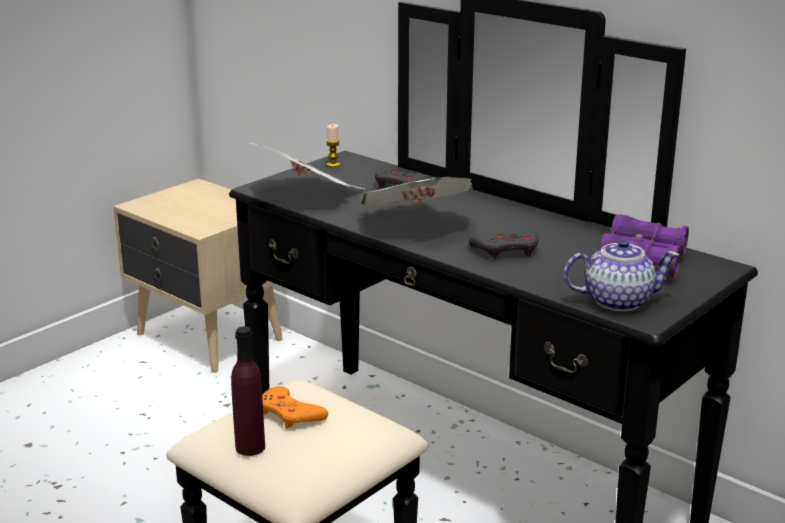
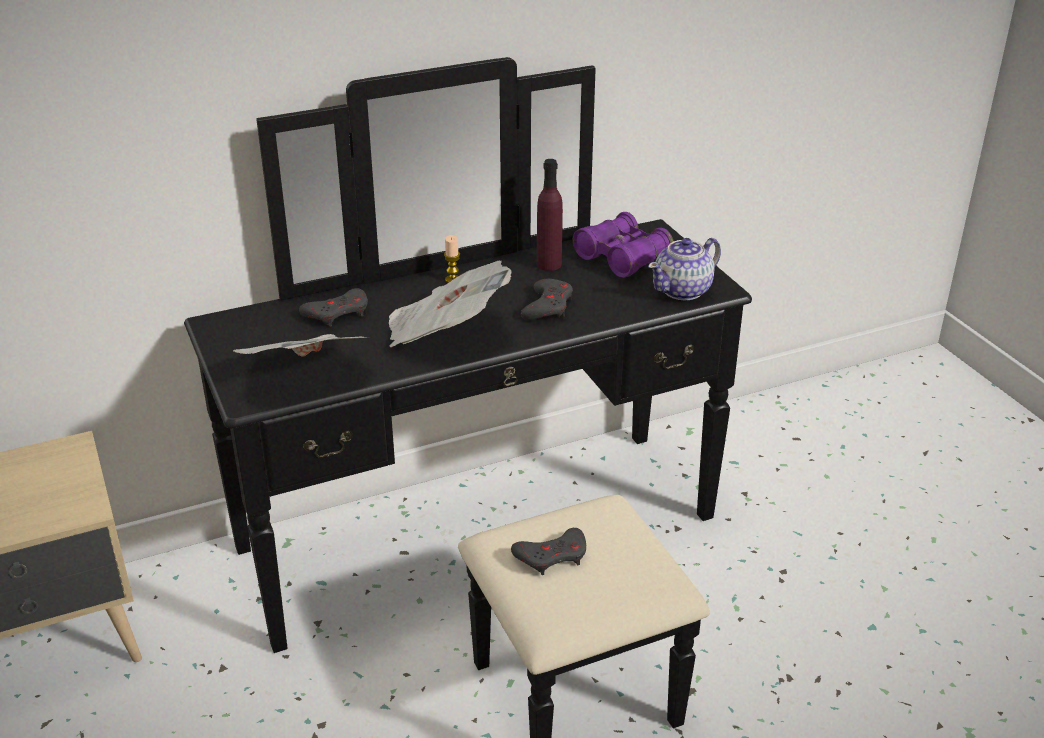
camera: 65 degrees left, 10 degrees up
(250, 447) = (595, 597): purple bottle -> purple bottle (549, 264)
(290, 414) = (552, 556): orange game controller -> grey game controller
(333, 165) = (228, 336): candle -> candle (452, 279)
(617, 301) = (683, 290): teapot -> teapot turned 150 degrees counterclockwise

